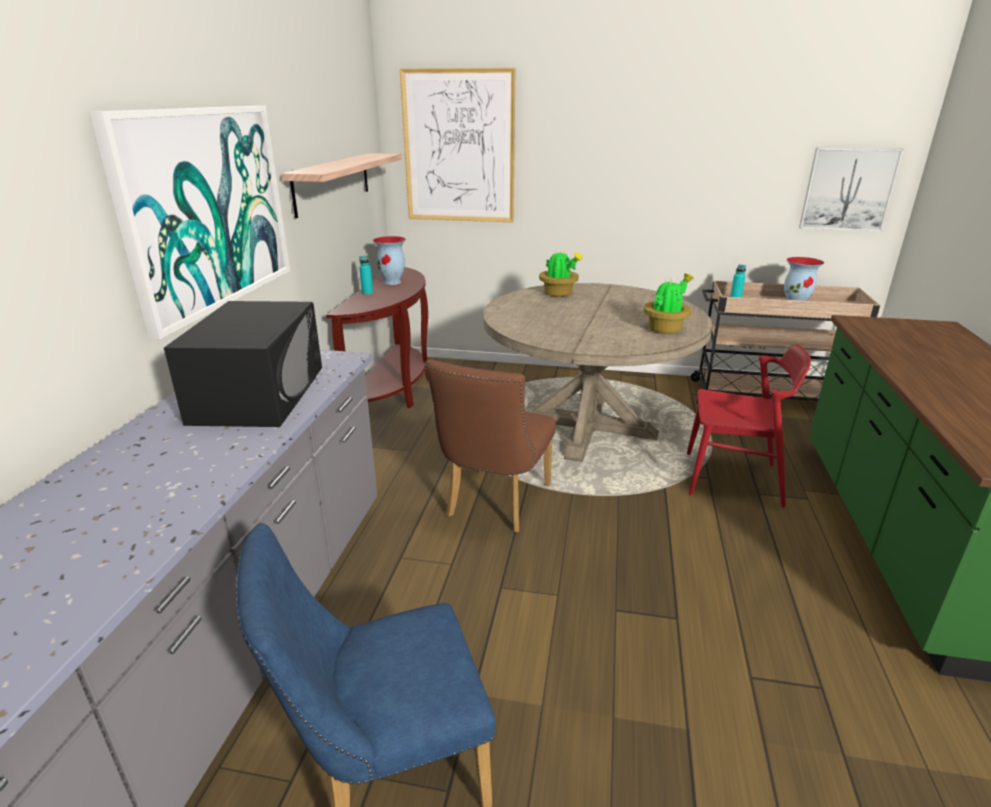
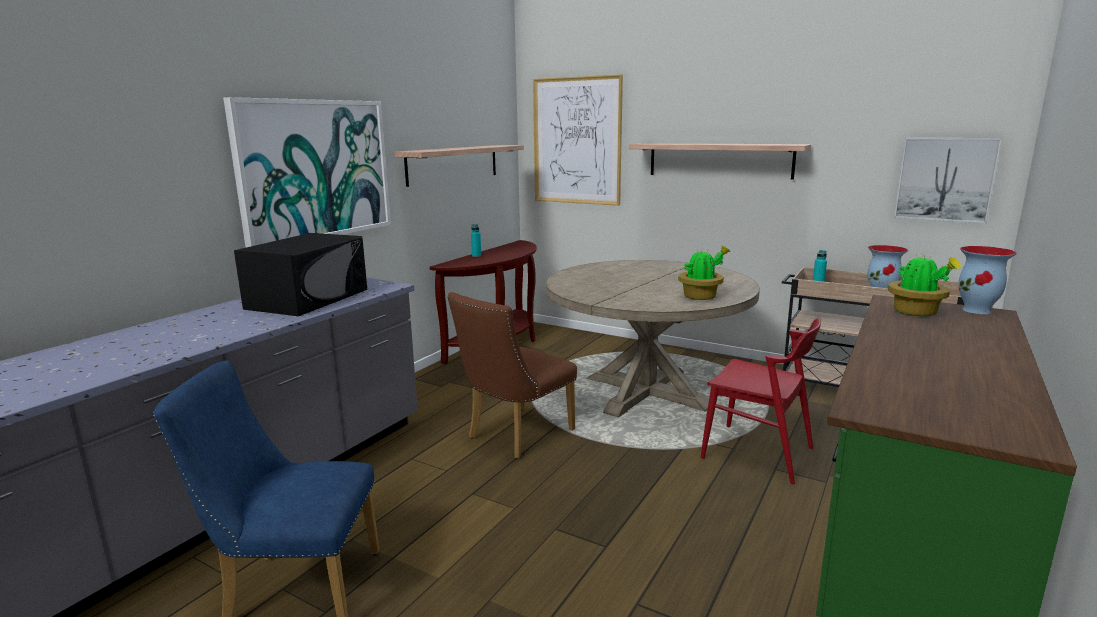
camera: 20 degrees right, 10 degrees down
(393, 282) = (505, 250): vase -> vase (977, 310)
(559, 294) = (636, 266): potted plant -> potted plant (916, 313)
(627, 170) = (719, 160): none -> shelf

